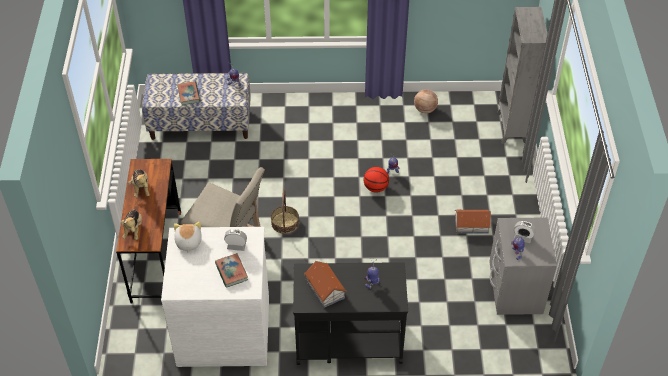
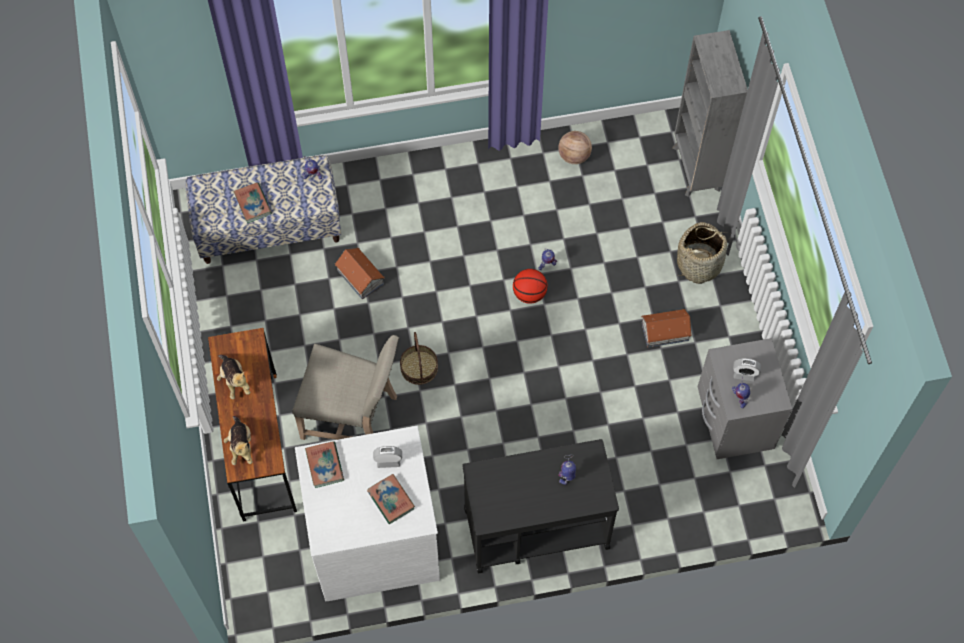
camera: 10 degrees left, 15 degrees up
(188, 242) = (325, 465): plush toy -> book
(325, 289) = (509, 495): toy house -> toy house (360, 277)
(504, 186) = (699, 263): none -> basket

